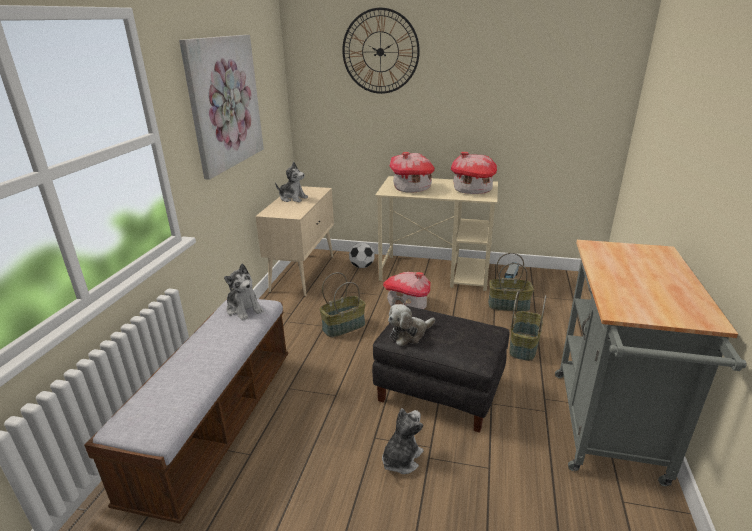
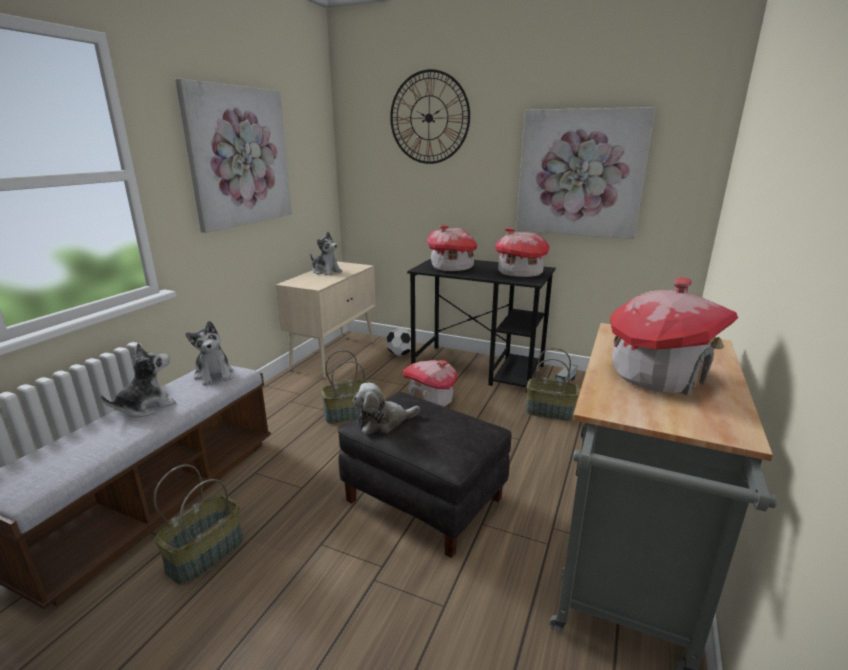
camera: 10 degrees right, 5 degrees down
(401, 459) = (340, 575): plush toy -> plush toy (146, 407)
(435, 272) = (479, 368): beige desk -> black desk
(518, 101) = (580, 174): none -> picture
(523, 346) = (549, 460): basket -> basket (205, 553)
(641, 282) = (658, 375): none -> toy house

